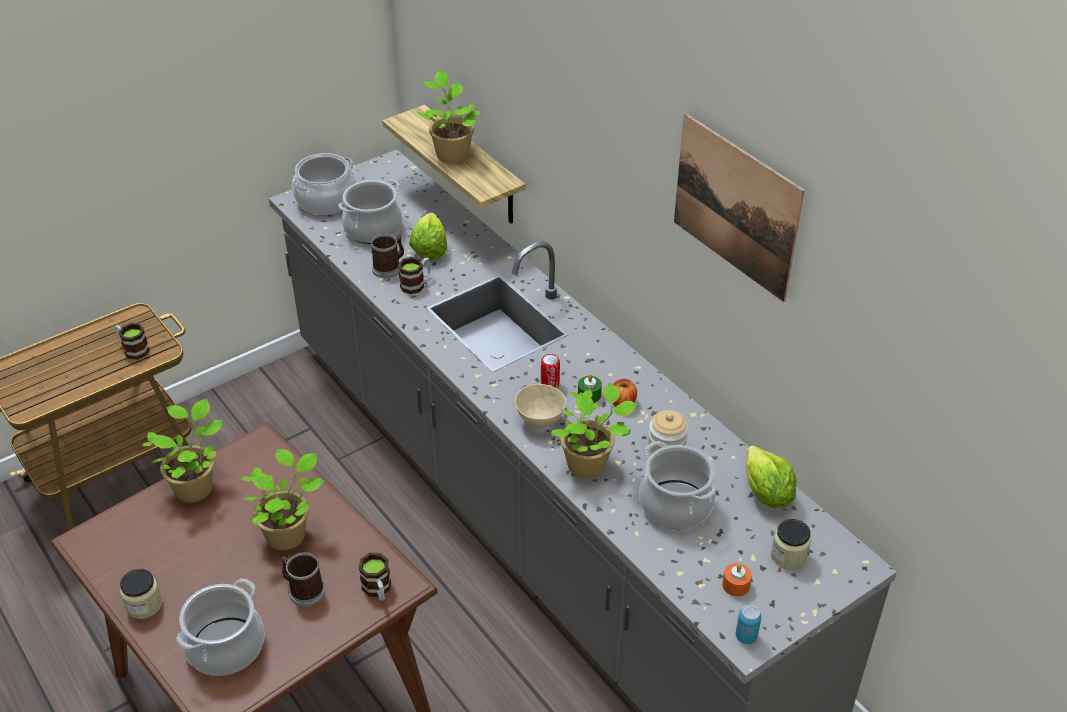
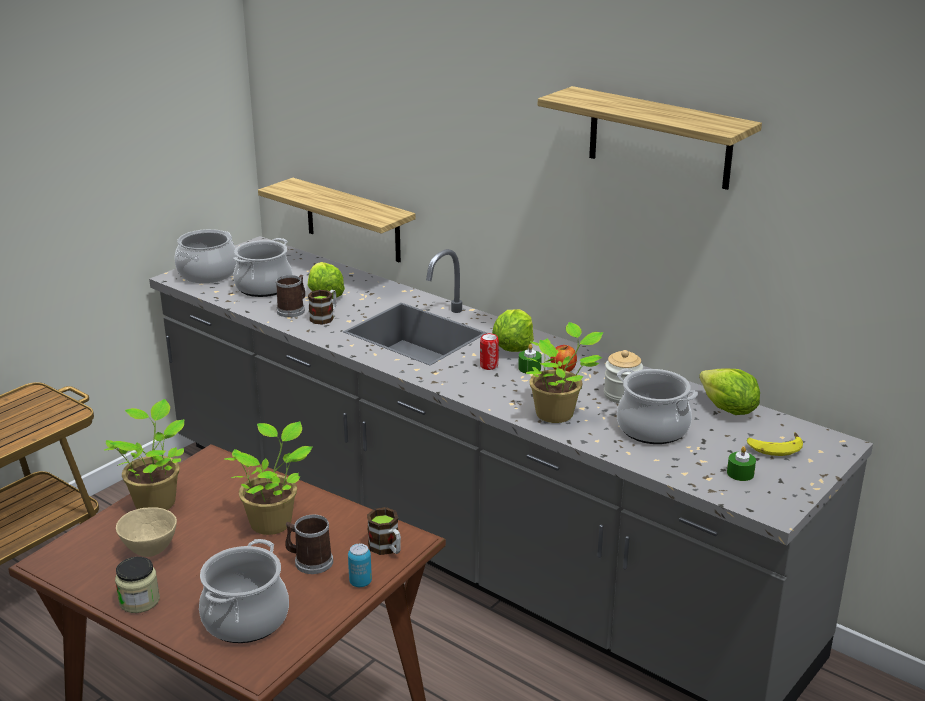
camera: 15 degrees left, 15 degrees down
(132, 349) = (38, 417): mug -> none
(451, 153) = (336, 202): potted plant -> none
(539, 421) = (493, 391): beige bowl -> beige bowl (149, 551)
(586, 361) = (513, 347): none -> lettuce
(735, 206) = (659, 138): picture -> shelf
(736, 585) = (740, 473): orange candle -> green candle
(746, 636) = (772, 506): can -> can (360, 582)
(788, 556) = (774, 447): jar -> banana

